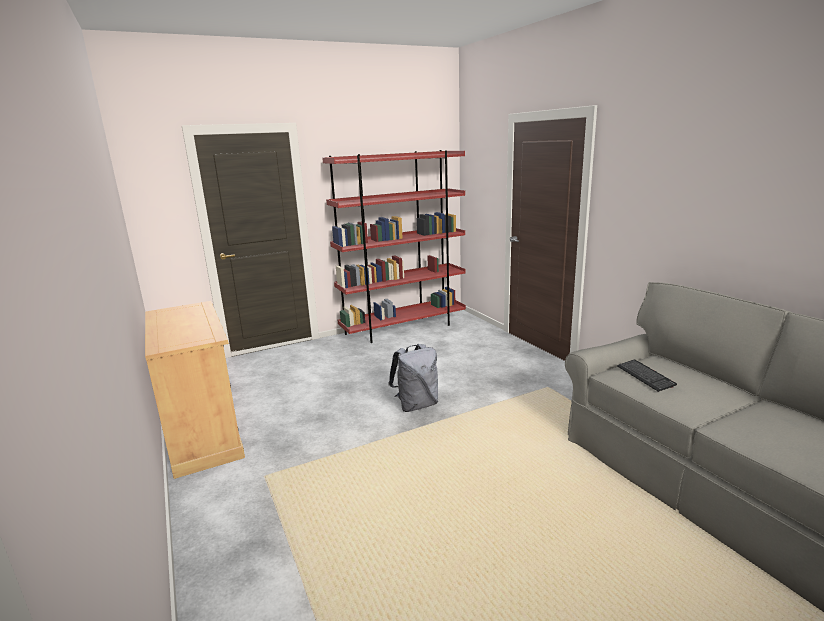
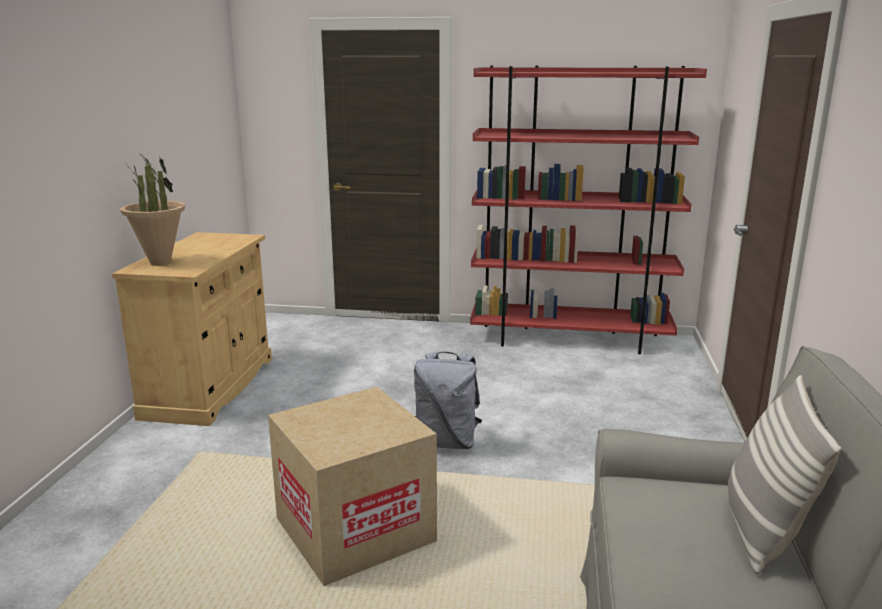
camera: 35 degrees right, 0 degrees up
(172, 338) = (160, 263): none -> potted plant
(435, 472) = (355, 530): none -> cardboard box
(645, 376) = (667, 509): keyboard -> none
(684, 370) = (762, 530): none -> pillow

